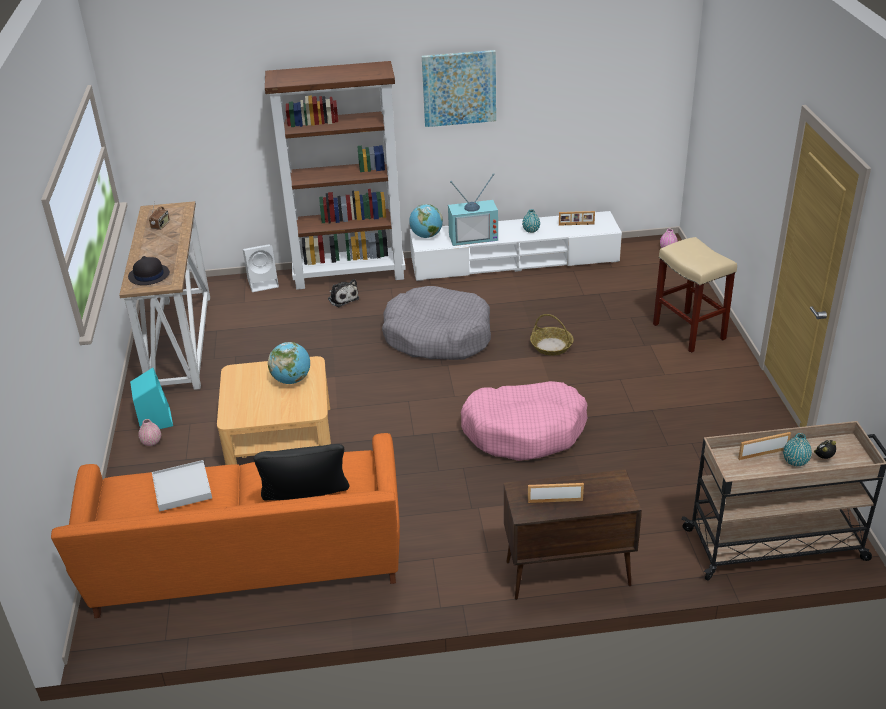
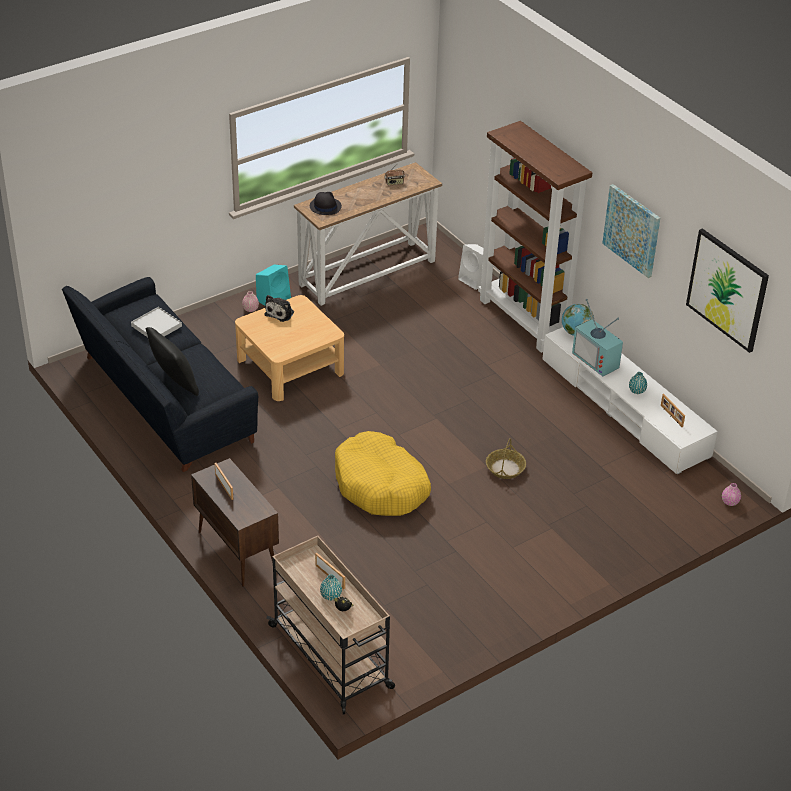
camera: 60 degrees right, 5 degrees up
(248, 565) = (162, 400): orange sofa -> black sofa
(291, 380) = (307, 331): globe -> none
(342, 298) = (486, 329): plush toy -> plush toy (280, 313)
(438, 336) = (472, 399): grey dog bed -> none
(525, 430) = (381, 485): pink dog bed -> yellow dog bed
(595, 66) = (727, 289): none -> picture
(690, 332) = (591, 549): beige stool -> none

